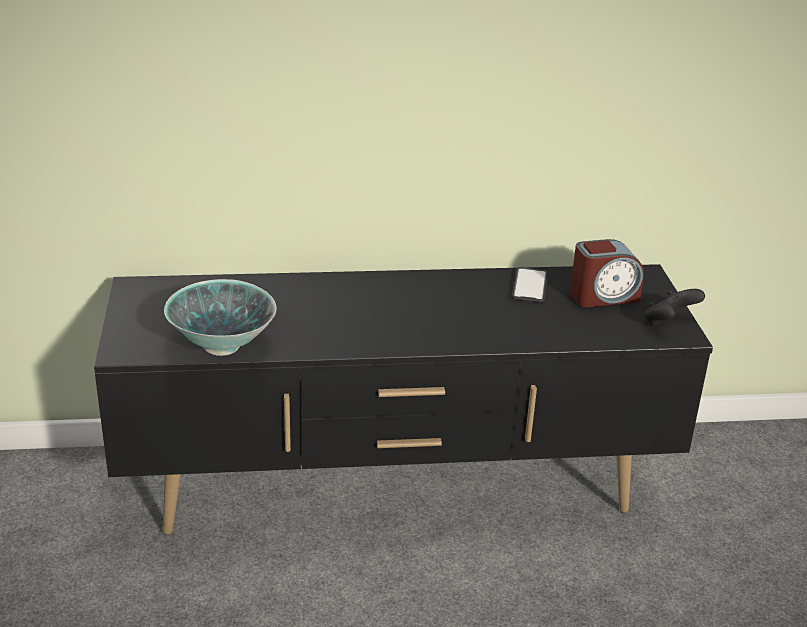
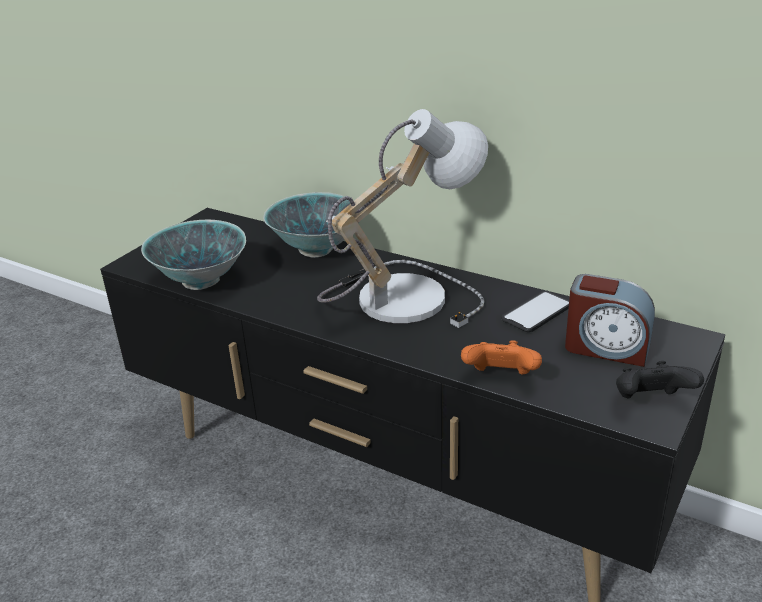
camera: 40 degrees right, 0 degrees up
(288, 287) = (315, 250): none -> bowl
(414, 303) = (400, 294): none -> table lamp
(564, 340) = (500, 378): none -> orange game controller

